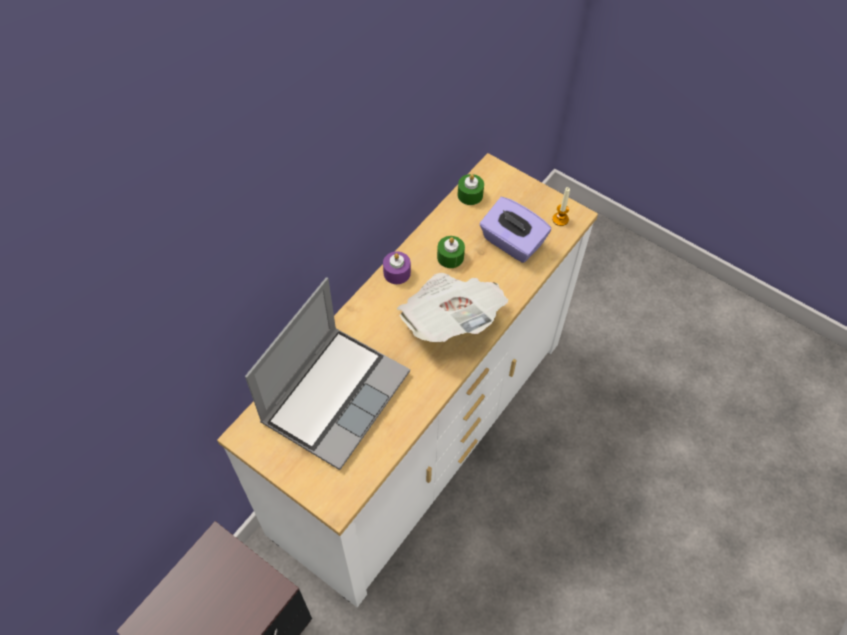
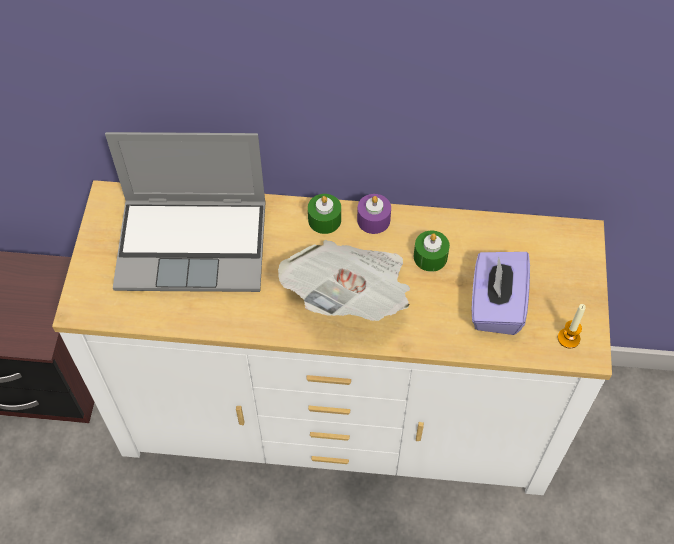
camera: 60 degrees right, 0 degrees up
(470, 195) = (528, 233): green candle -> green candle (324, 220)

